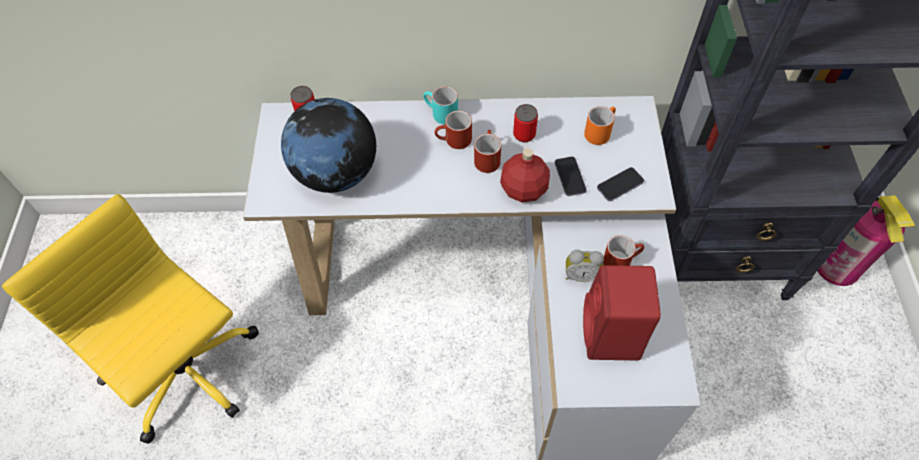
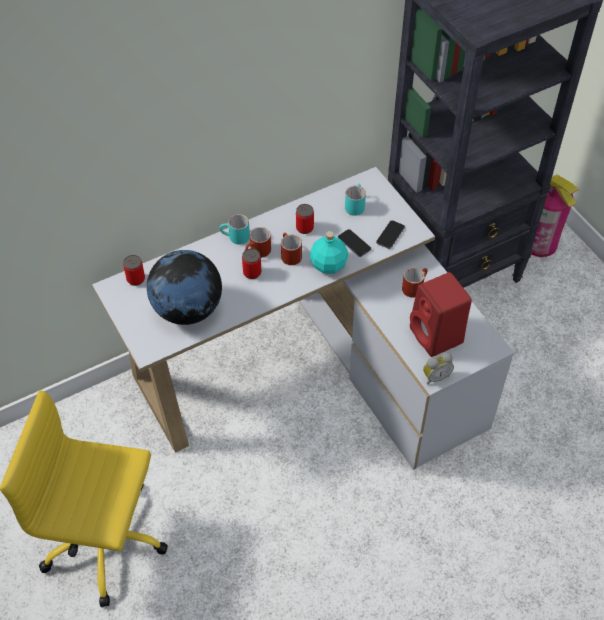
camera: 30 degrees left, 5 degrees down
(432, 161) = (252, 272): none -> can
(524, 190) = (329, 265): red bottle -> turquoise bottle
(581, 275) = (394, 307): alarm clock -> alarm clock (435, 376)
(599, 131) = (354, 205): orange mug -> turquoise mug

